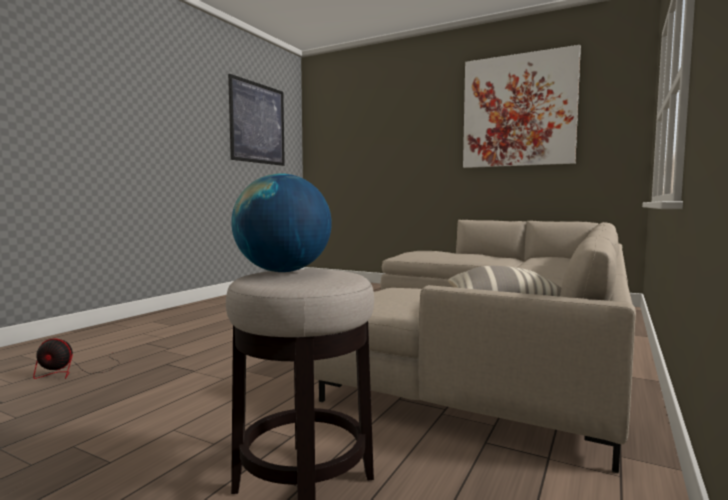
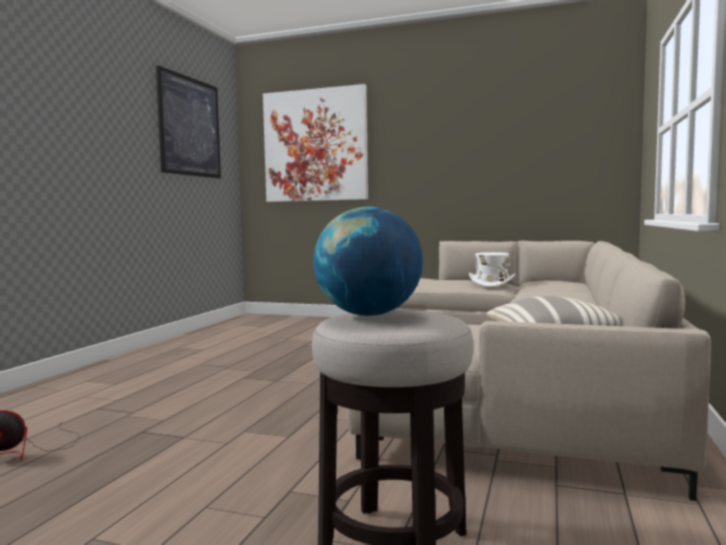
camera: 10 degrees left, 0 degrees up
(498, 258) = (491, 283): none -> white hat
(518, 111) = (500, 117): picture -> picture (315, 145)

